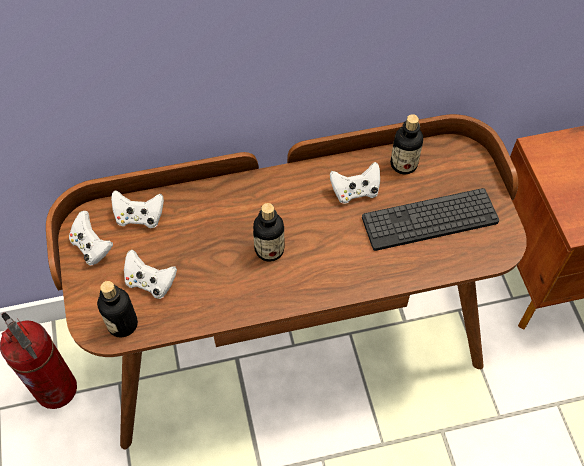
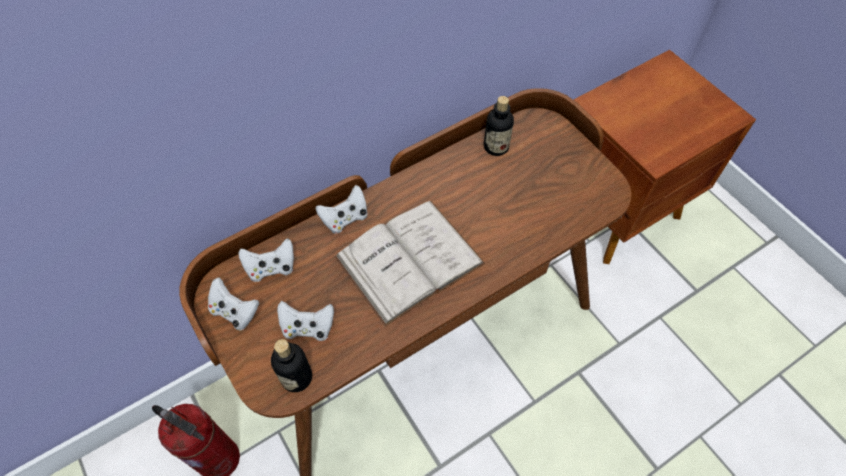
camera: 20 degrees left, 0 degrees up
(269, 250) = (409, 260): bottle -> white book
(355, 191) = (464, 183): white game controller -> white game controller (345, 218)
(429, 220) = (540, 189): keyboard -> none

